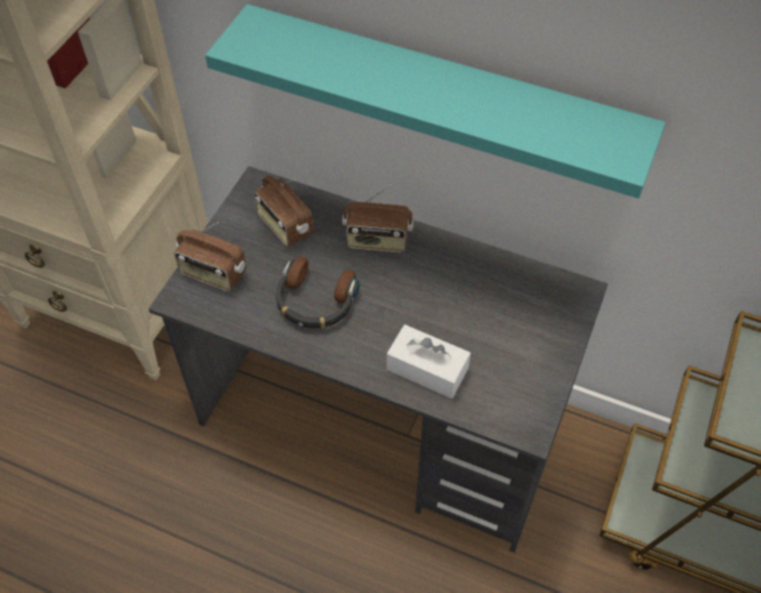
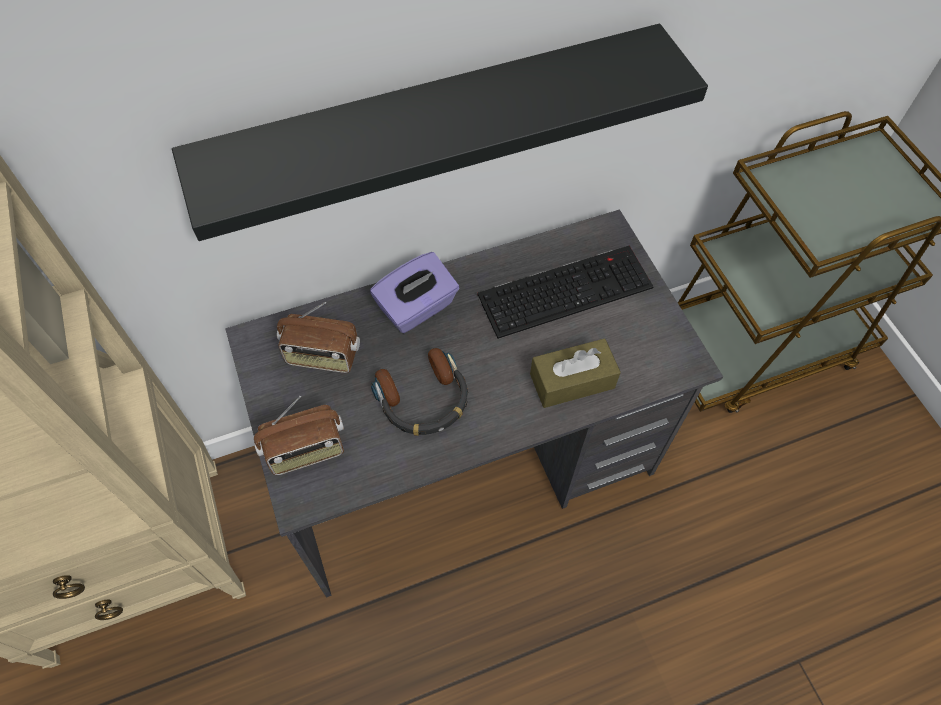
camera: 45 degrees left, 5 degrees up
(377, 241) = (417, 308): radio -> purple tissue box
(427, 369) = (572, 381): white tissue box -> brown tissue box
(442, 97) = (432, 125): turquoise shelf -> black shelf
(496, 307) = (566, 289): none -> keyboard

